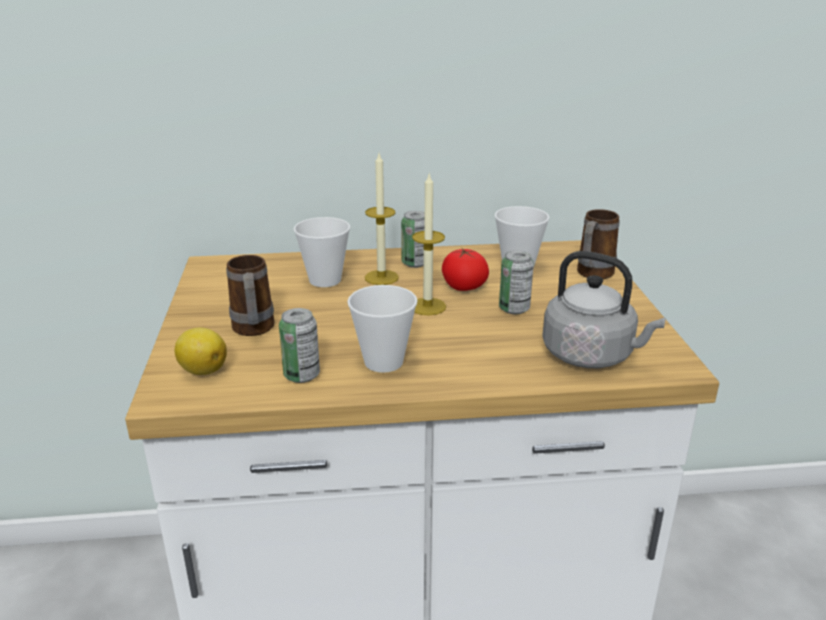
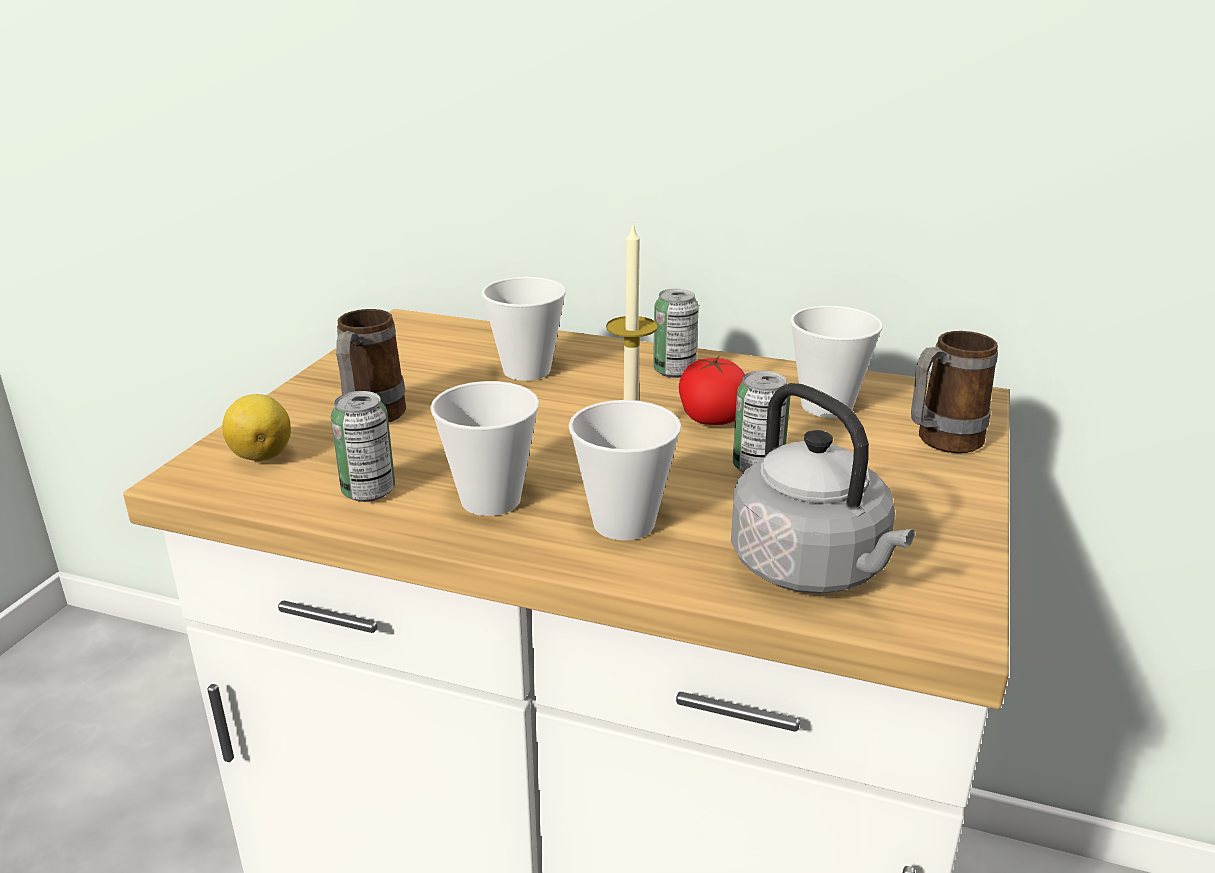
camera: 25 degrees right, 0 degrees up
(381, 277) = (606, 382): candle -> none
(472, 356) = (624, 523): none -> cup

